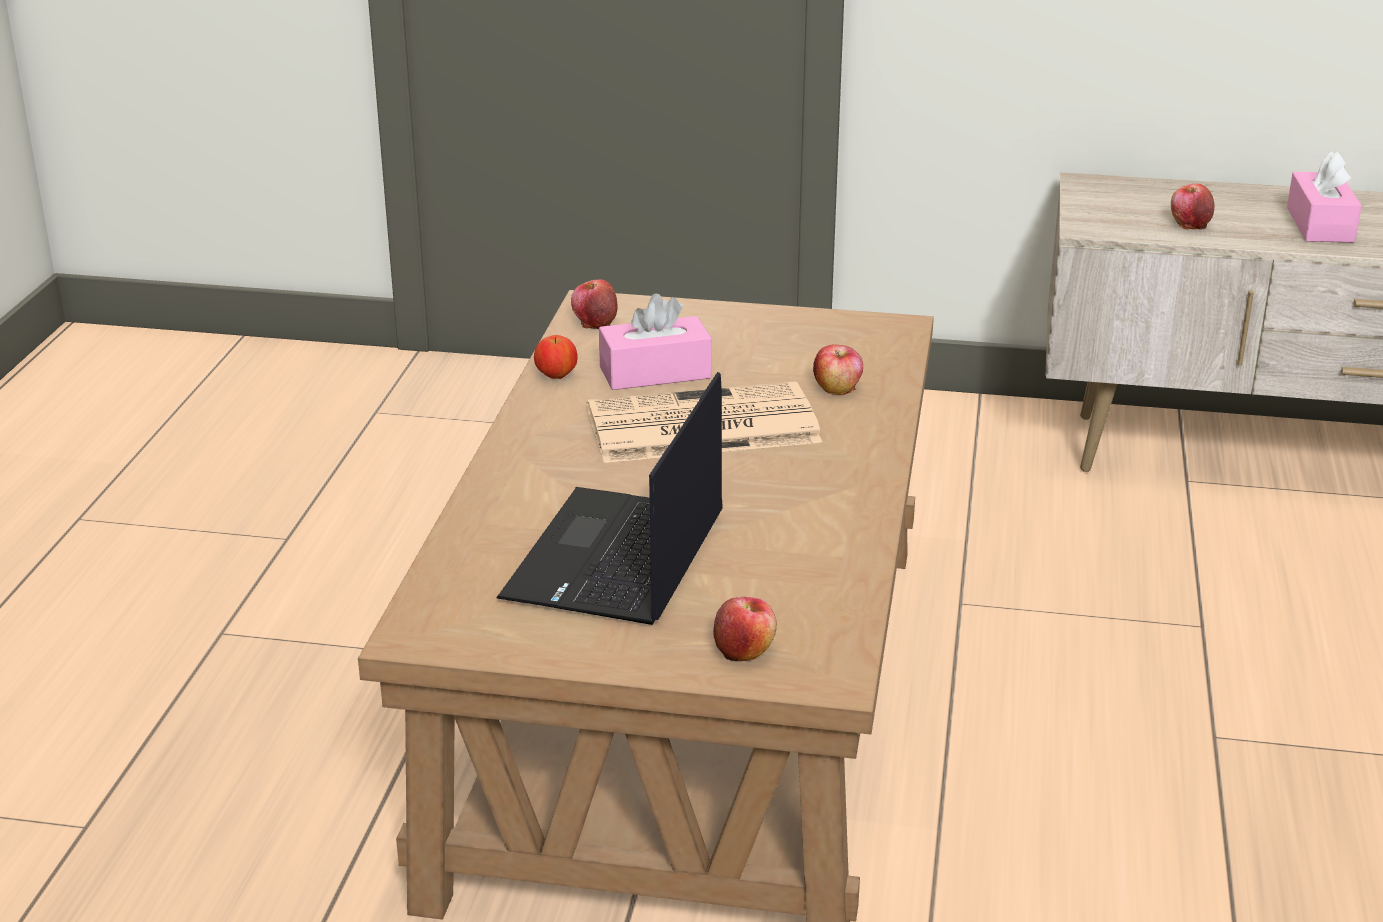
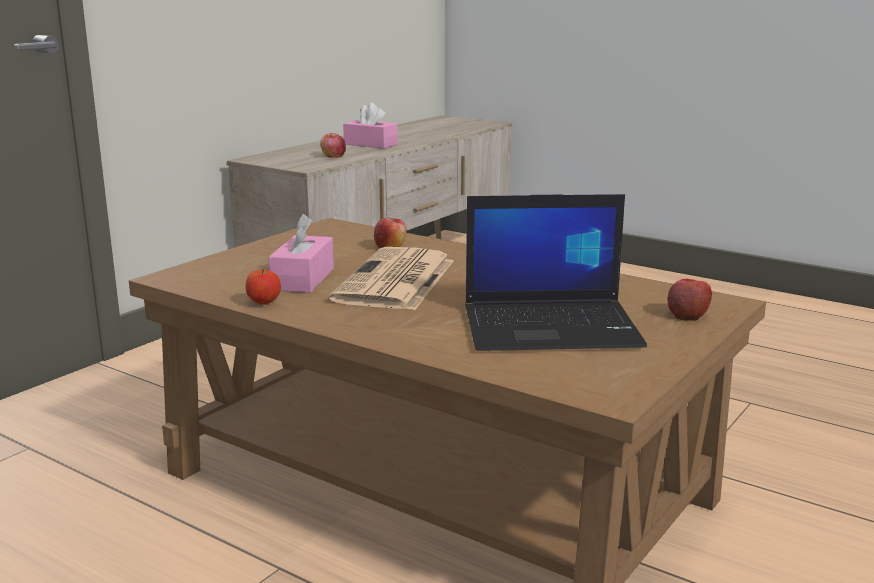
camera: 65 degrees left, 10 degrees down
(594, 322) = (197, 281): apple -> none
(617, 560) = (552, 327): laptop -> laptop turned 45 degrees counterclockwise

